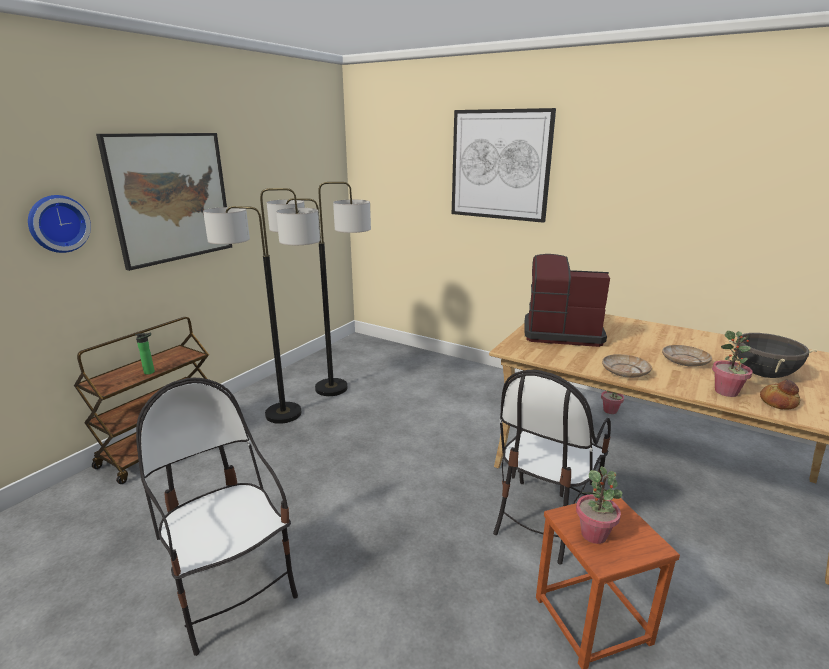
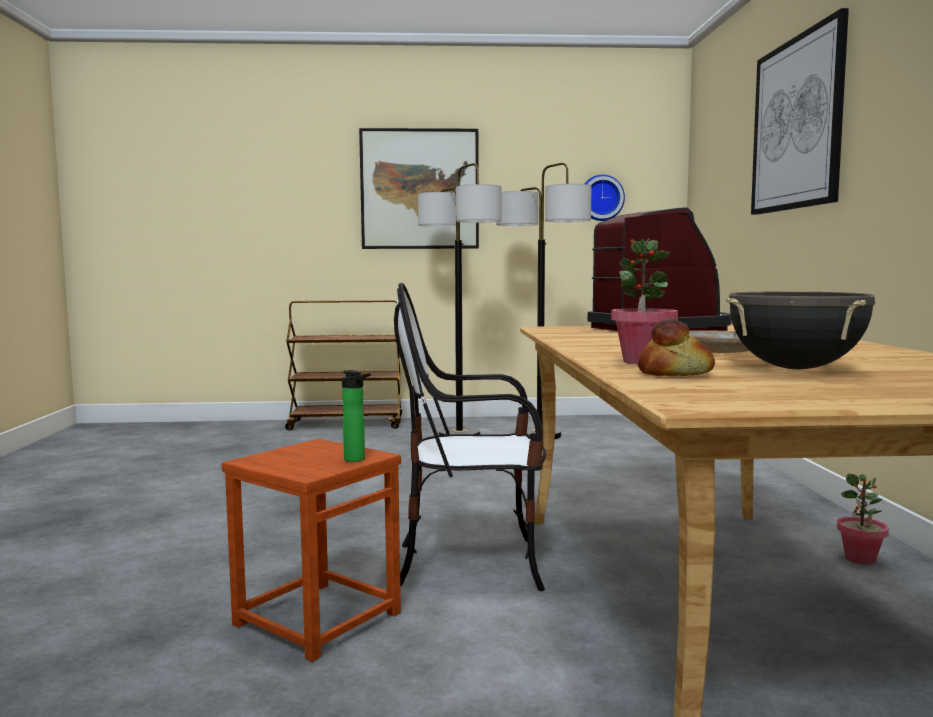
camera: 55 degrees right, 15 degrees down
(58, 223) = (314, 199): wall clock -> wall clock (601, 198)
(151, 372) = (341, 338): bottle -> bottle (357, 460)
(231, 589) = (212, 483): chair -> none
(594, 534) = (298, 454): potted plant -> none
(625, 371) = (592, 343): beige plate -> none

